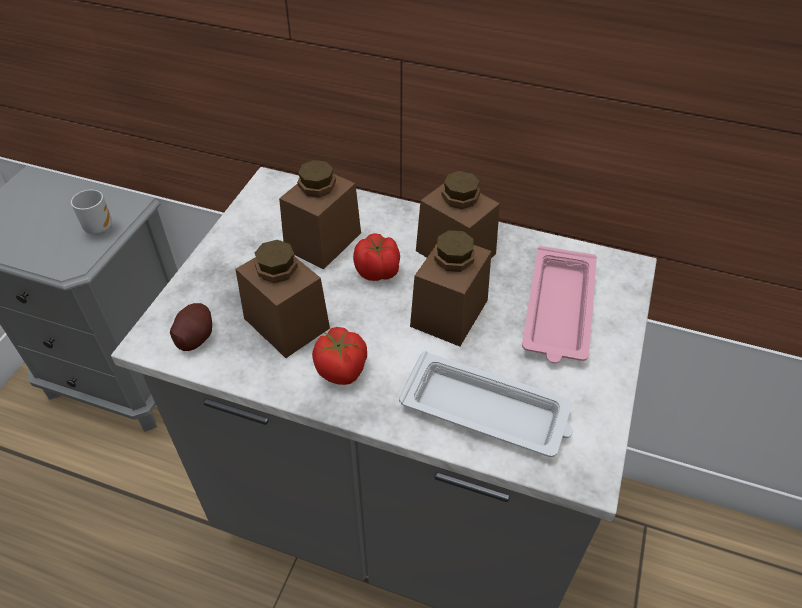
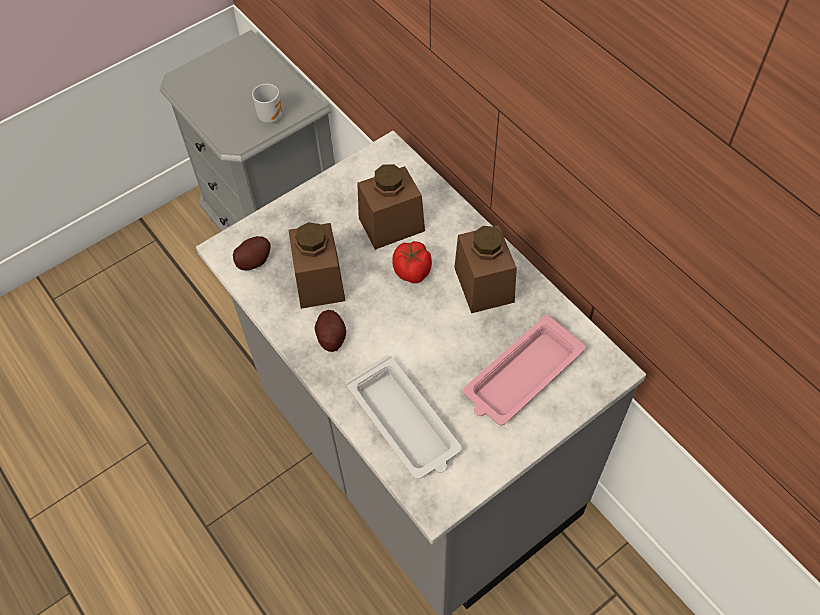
camera: 35 degrees right, 10 degrees up
(342, 369) = (331, 337): tomato -> potato
(449, 313) = (438, 333): brown jar -> none

